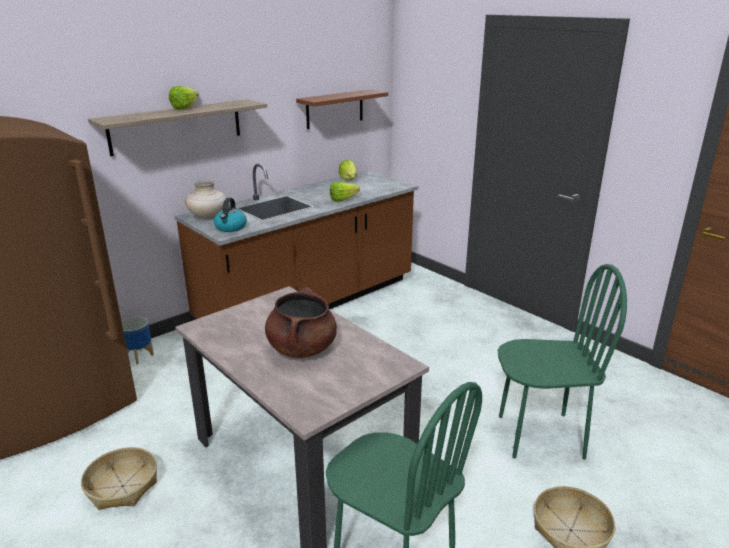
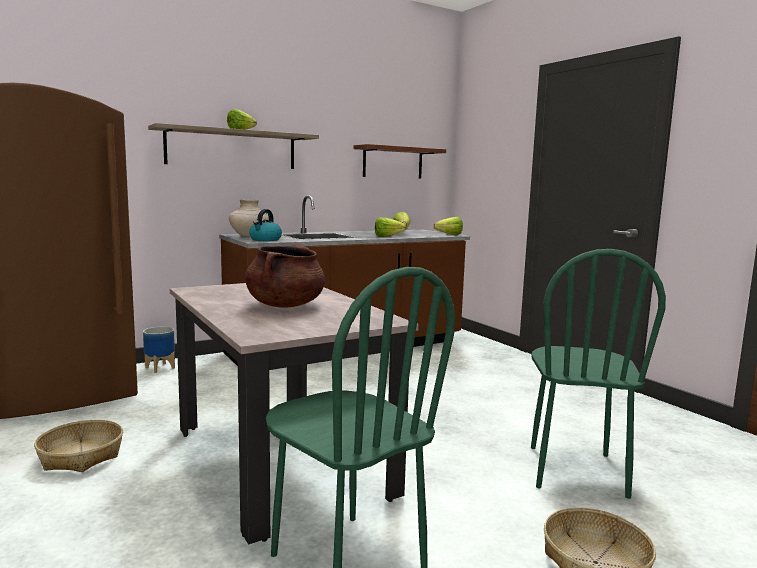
camera: 10 degrees right, 15 degrees down
(395, 185) = (447, 235): none -> lettuce
(540, 436) = (575, 470): green chair -> green chair turned 90 degrees clockwise

